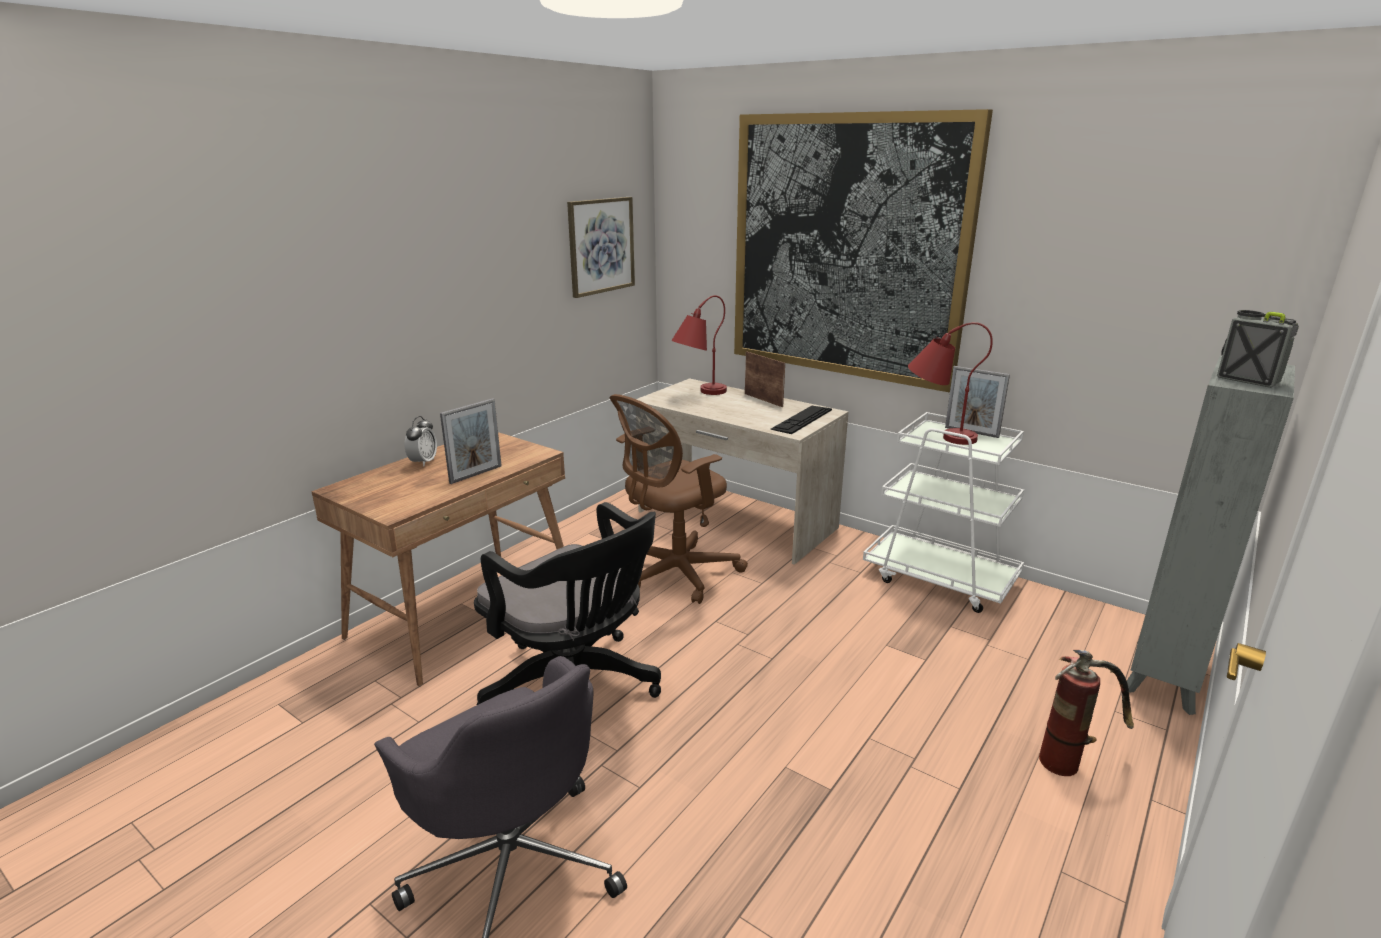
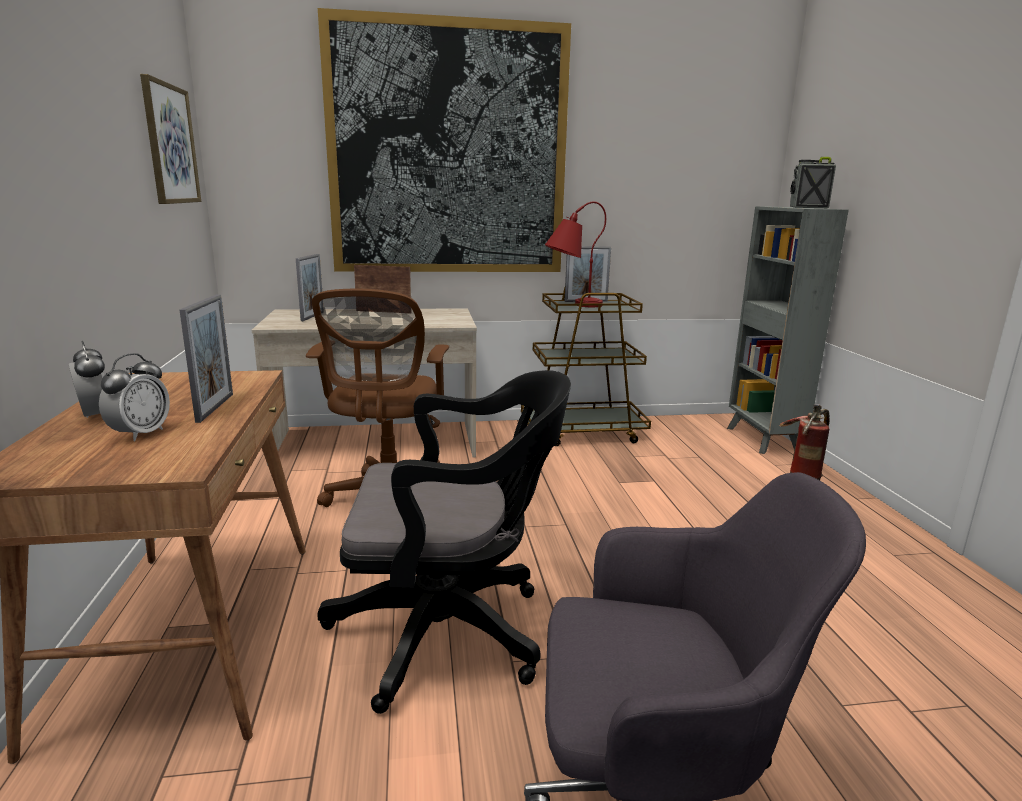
camera: 45 degrees left, 5 degrees down
(417, 483) = (140, 434): none -> alarm clock
(698, 394) = (312, 316): red table lamp -> picture frame
(802, 419) = (446, 317): keyboard -> none
(940, 579) = (583, 432): white cart -> brown cart

